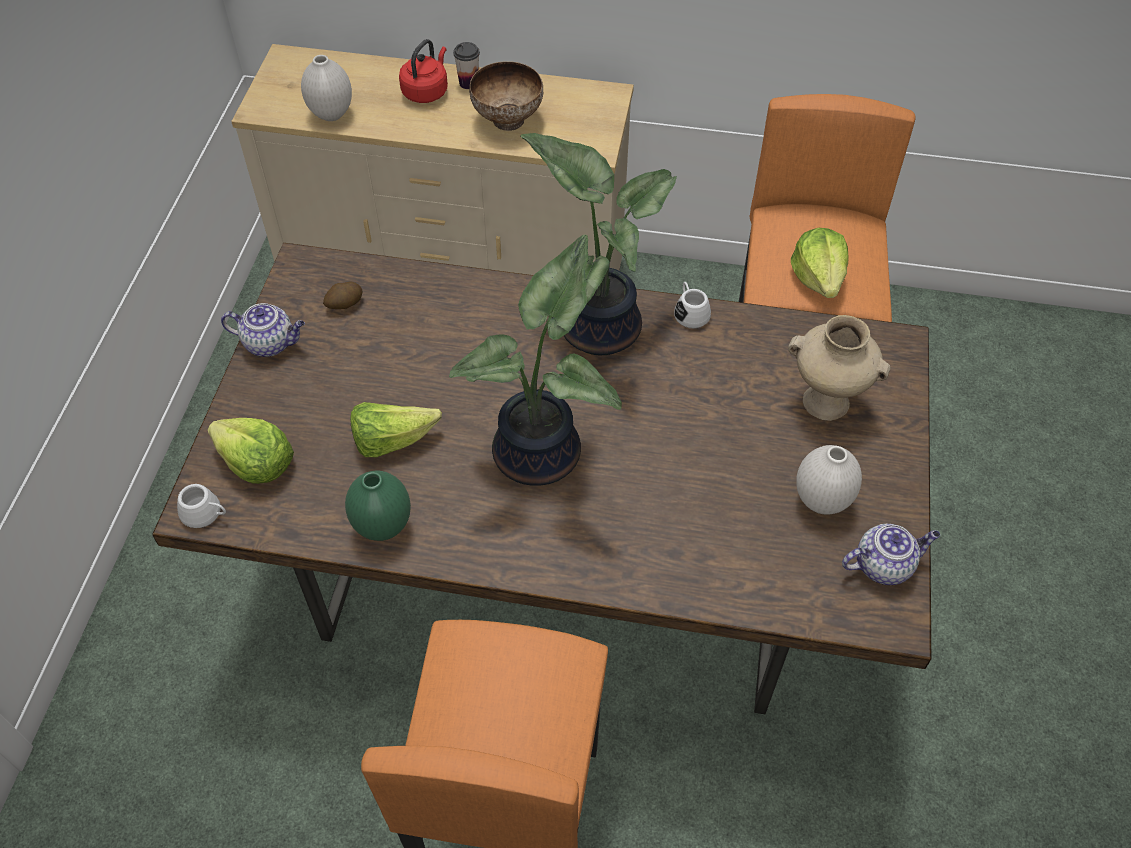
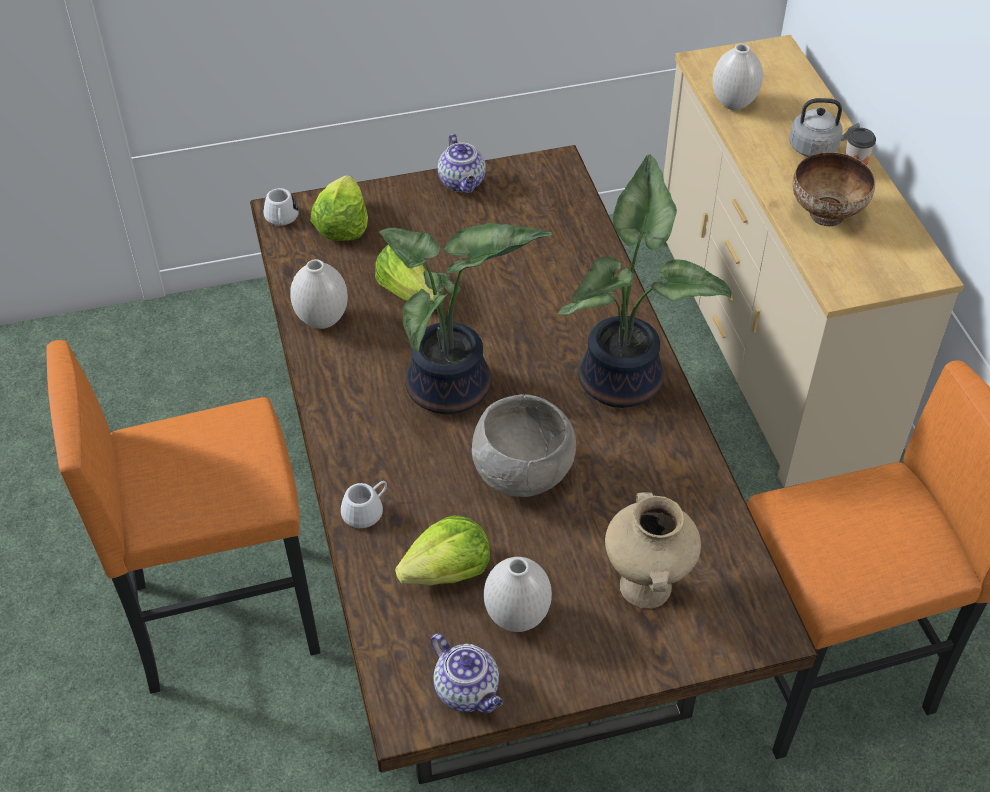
camera: 65 degrees right, 5 degrees down
(344, 304) = (532, 207): potato -> none
(384, 527) = (322, 321): green vase -> white vase
(426, 91) = (816, 148): red kettle -> grey kettle
(670, 438) = (522, 475): none -> grey bowl
(690, 312) = (689, 440): white mug -> white mug (366, 510)
(818, 277) = (826, 538): lettuce -> lettuce (448, 571)

